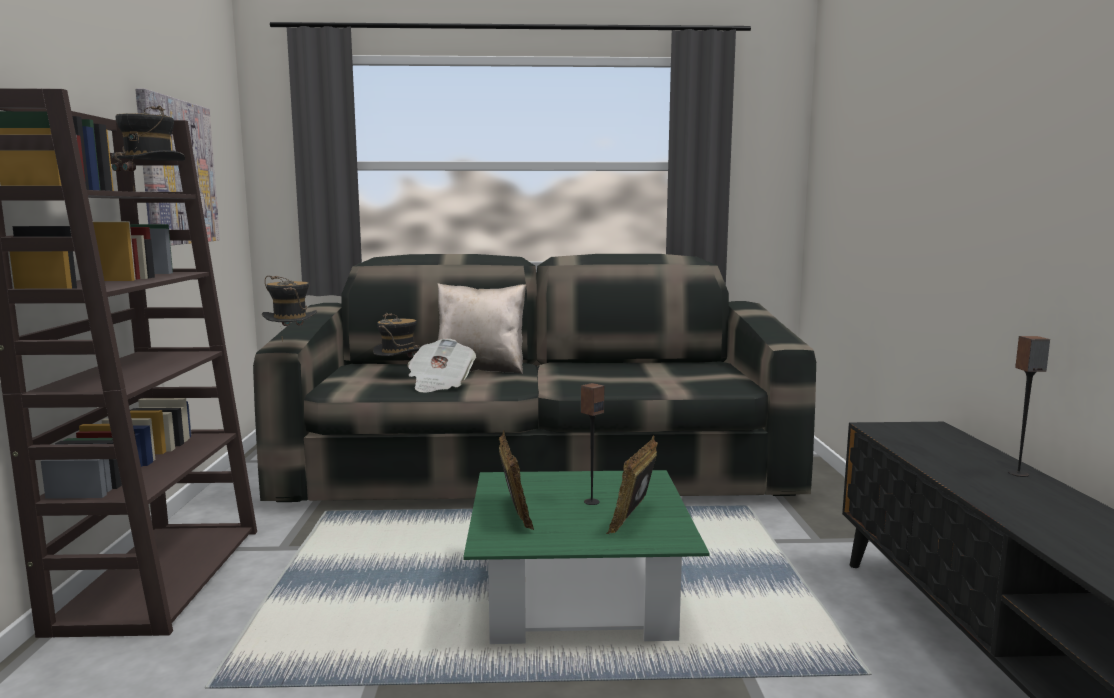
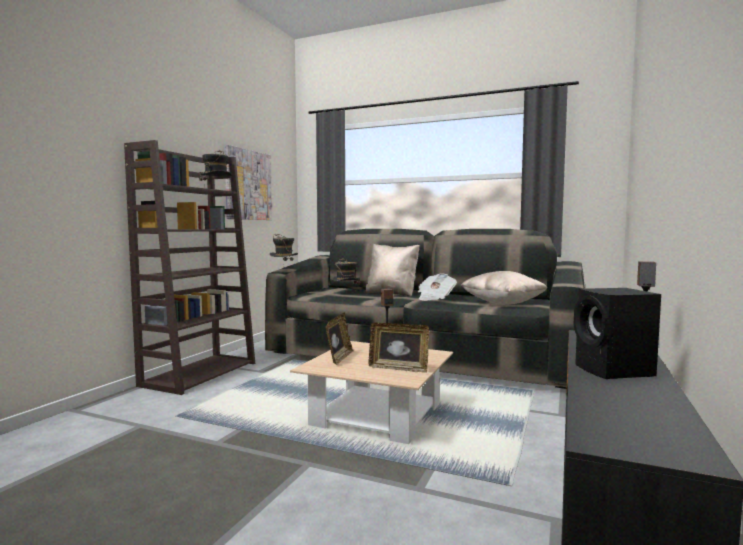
camera: 25 degrees right, 5 degrees down
(440, 384) = (358, 297): newspaper -> newspaper (435, 298)
(578, 596) = (377, 415): green coffee table -> beige coffee table
(634, 518) = (398, 368): picture frame -> picture frame turned 120 degrees counterclockwise
(674, 375) = (503, 303): none -> beige pillow
(1017, 494) = (614, 371): none -> black speaker

